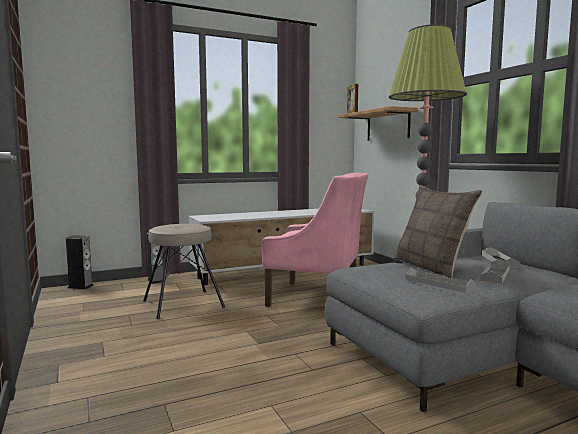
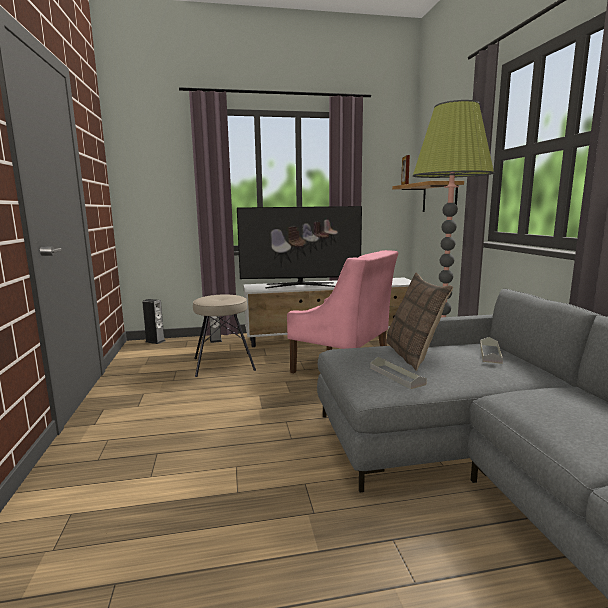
camera: 15 degrees right, 5 degrees up
(254, 215) = (300, 285): none -> television
(495, 275) = (465, 370): grey tray -> none

